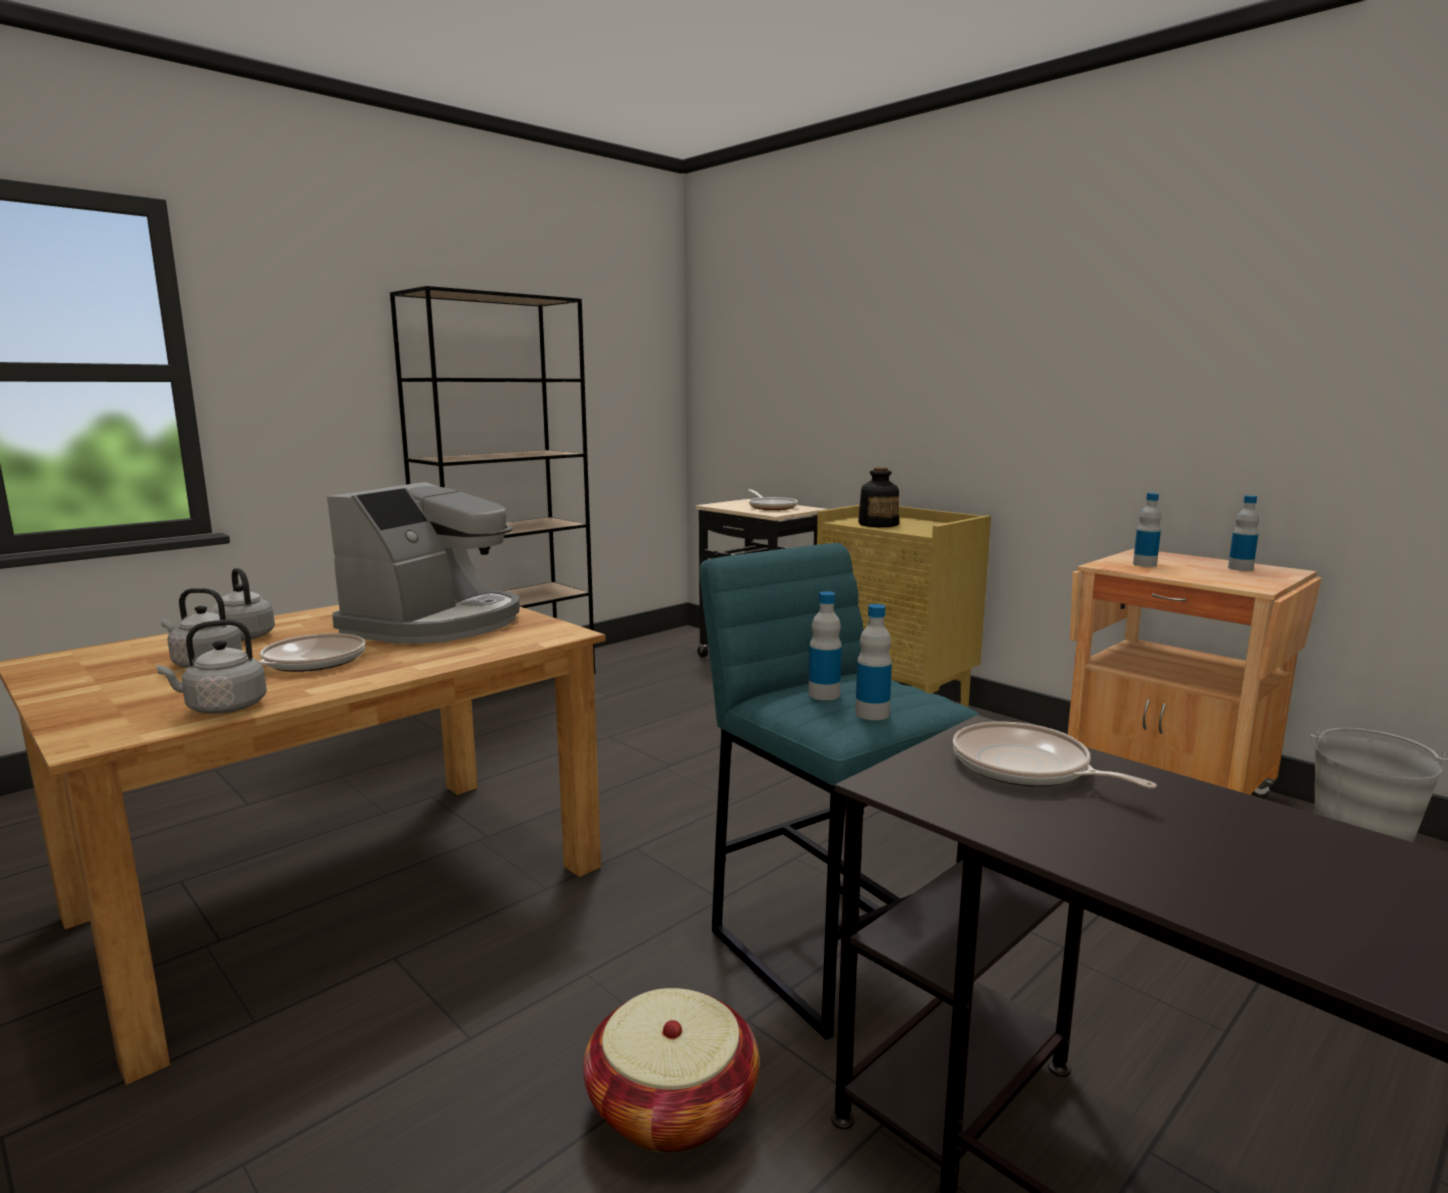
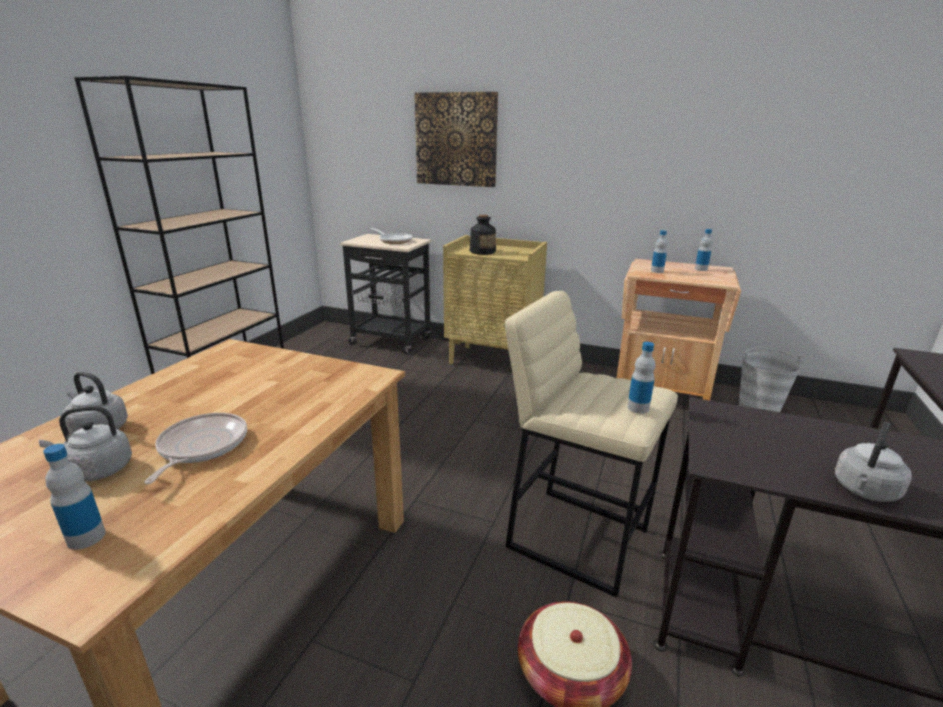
camera: 25 degrees left, 10 degrees up
(222, 708) = (181, 520): grey kettle -> grey kettle (864, 491)
(436, 623) = (263, 382): coffee machine -> none
(824, 694) = (593, 397): bottle -> bottle (86, 537)
(826, 947) = (574, 536): turquoise stool -> beige stool
(867, 362) = (456, 140): none -> picture
(1026, 768) = (759, 433): frying pan -> none

